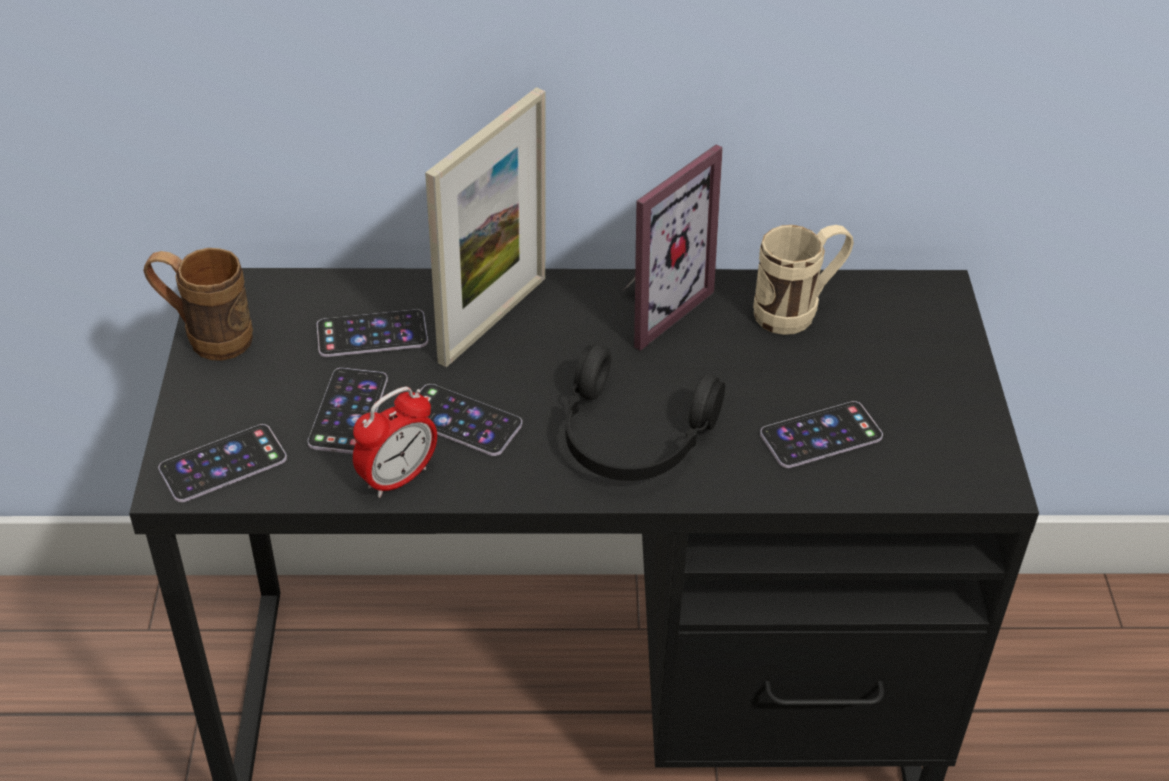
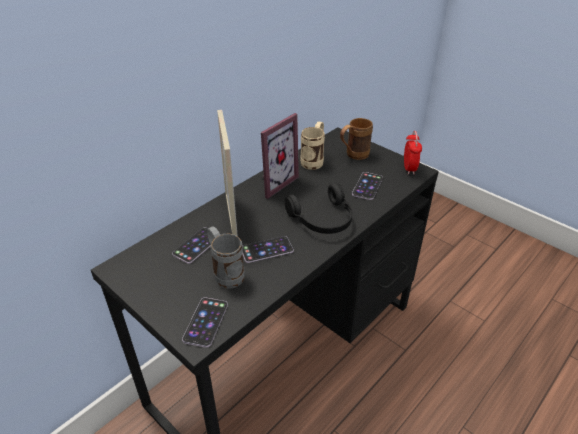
camera: 45 degrees left, 5 degrees down
(206, 337) = (134, 287): brown mug -> brown mug (353, 155)
(348, 411) = (225, 273): phone -> grey mug
(398, 478) = (273, 280): alarm clock -> alarm clock (409, 168)
(651, 306) = (273, 182): picture frame -> picture frame turned 45 degrees clockwise

